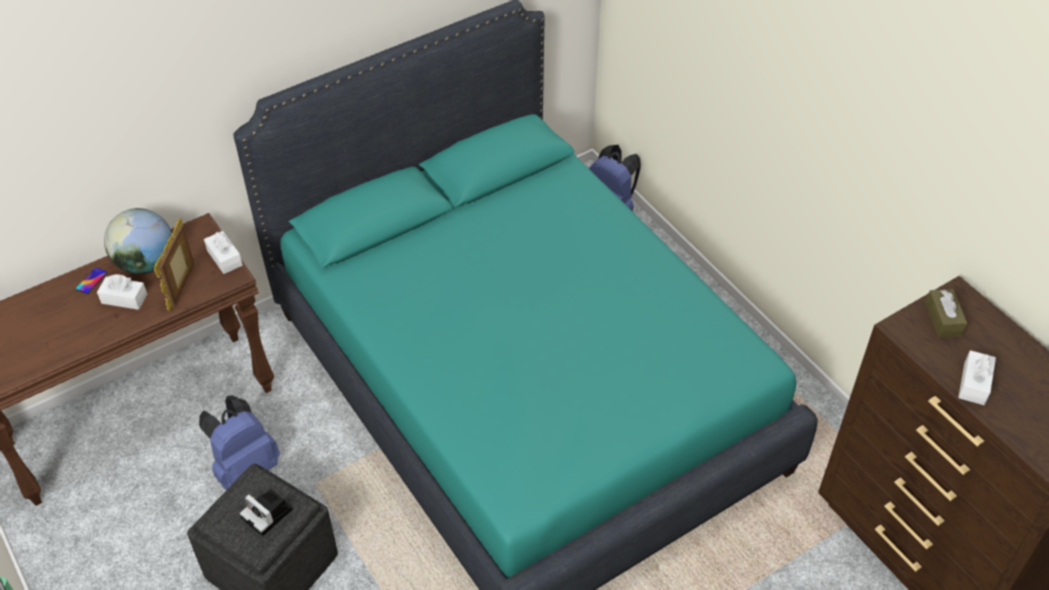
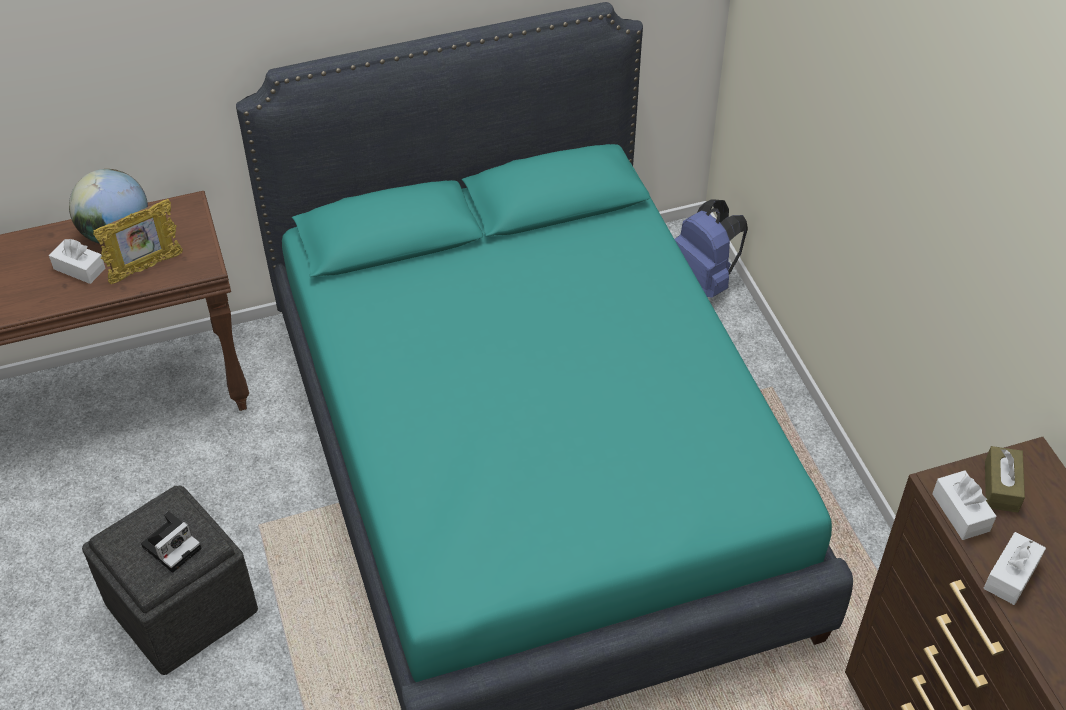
camera: 15 degrees right, 0 degrees up
(91, 281) = (52, 242): phone -> none
(183, 287) = (146, 268): picture frame -> picture frame turned 150 degrees counterclockwise
(224, 258) = (202, 244): white tissue box -> white tissue box (960, 512)
(245, 467) = (189, 489): blue backpack -> none
(268, 514) = (173, 545): camera -> camera turned 105 degrees counterclockwise

